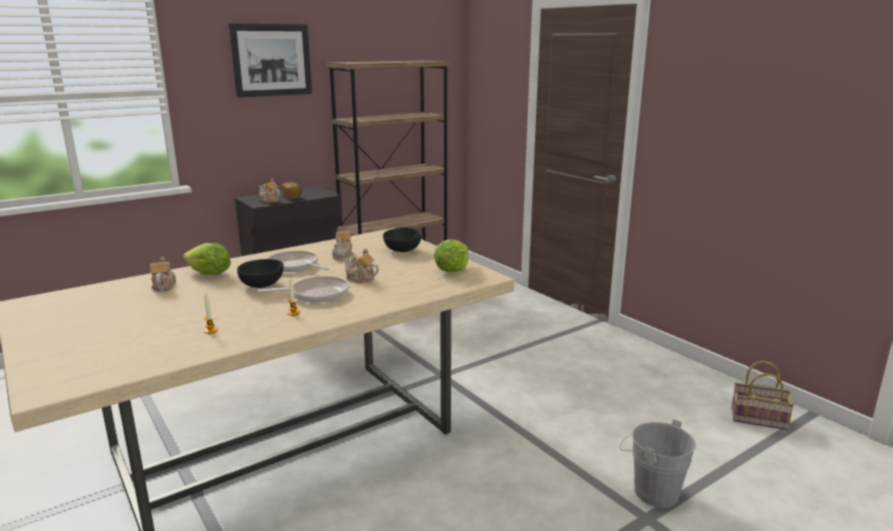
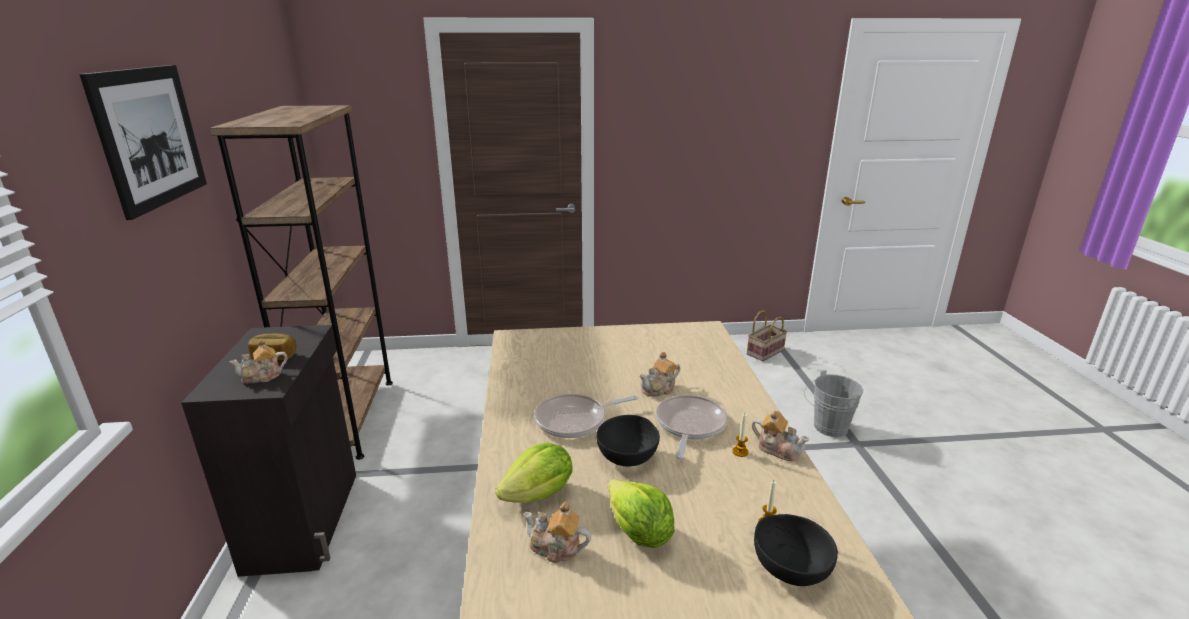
camera: 60 degrees left, 5 degrees up
(343, 255) = (564, 381): teapot -> teapot (777, 449)
(403, 250) = (586, 345): black bowl -> black bowl (789, 567)
(452, 270) = (674, 338): lettuce -> lettuce (638, 533)

